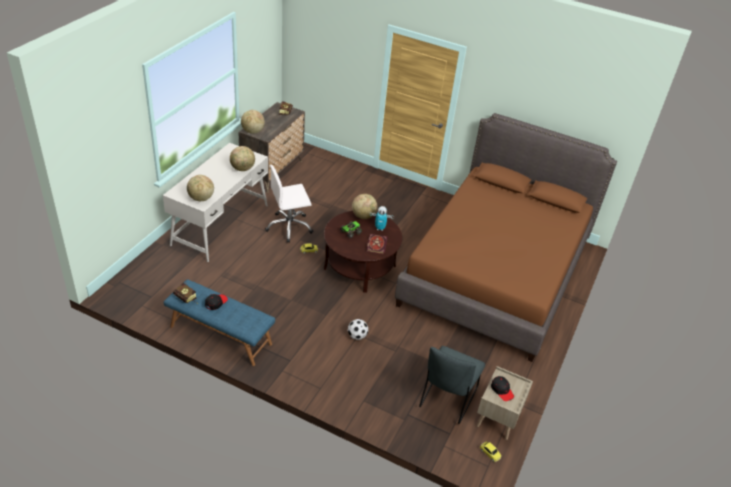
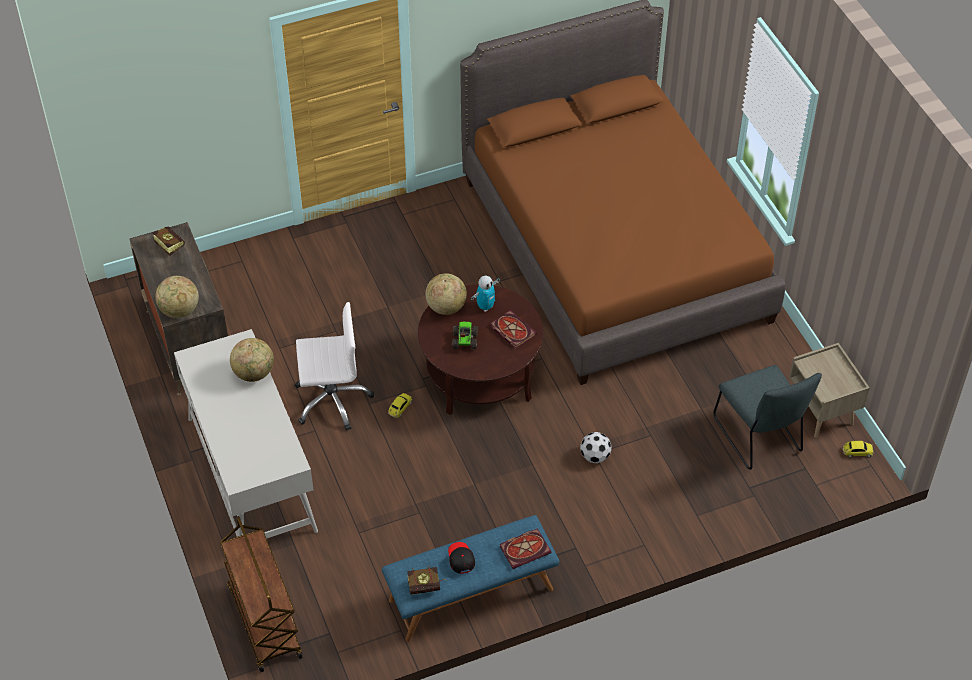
camera: 45 degrees left, 10 degrees up
(139, 271) = (264, 621): none -> brown cart
(201, 198) = (278, 456): globe -> none
(246, 324) = (525, 549): none -> book
(289, 227) = (332, 400): white office chair -> white office chair turned 120 degrees counterclockwise
(502, 390) = (826, 378): black cap -> none

